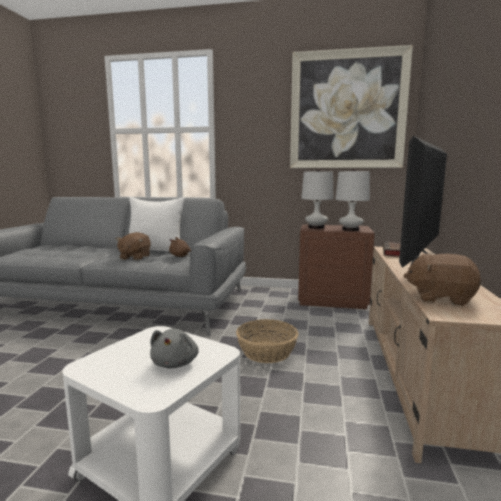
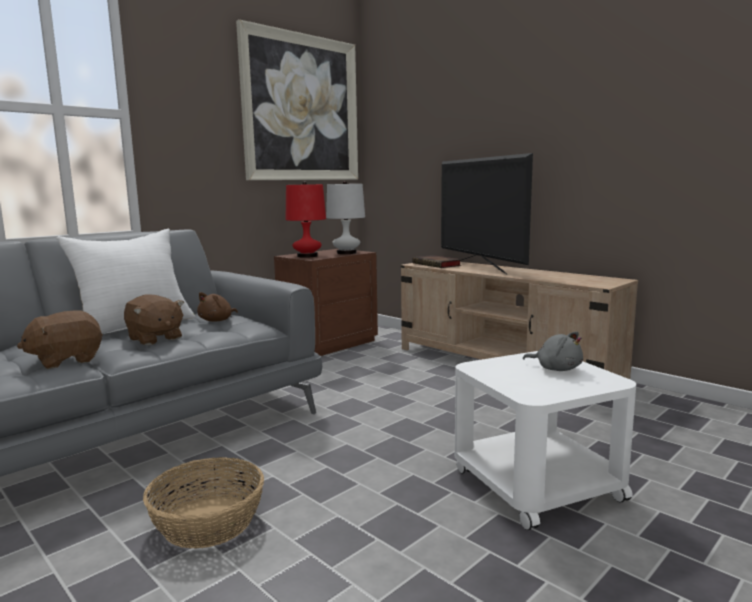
camera: 55 degrees left, 0 degrees up
(267, 352) = (397, 398): basket -> basket (208, 521)
(316, 227) = (307, 256): white table lamp -> red table lamp
(440, 298) = (571, 280): brown plush toy -> brown plush toy (66, 360)

